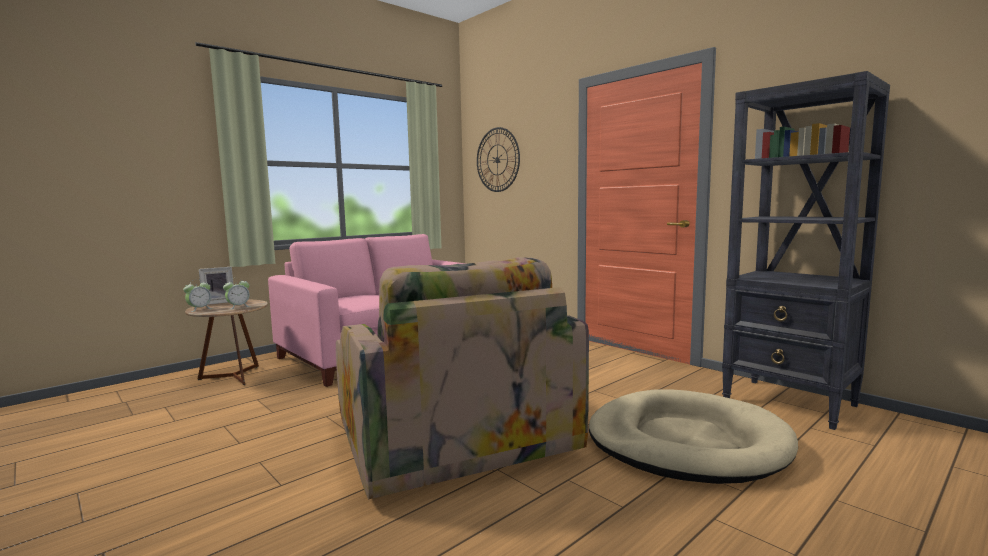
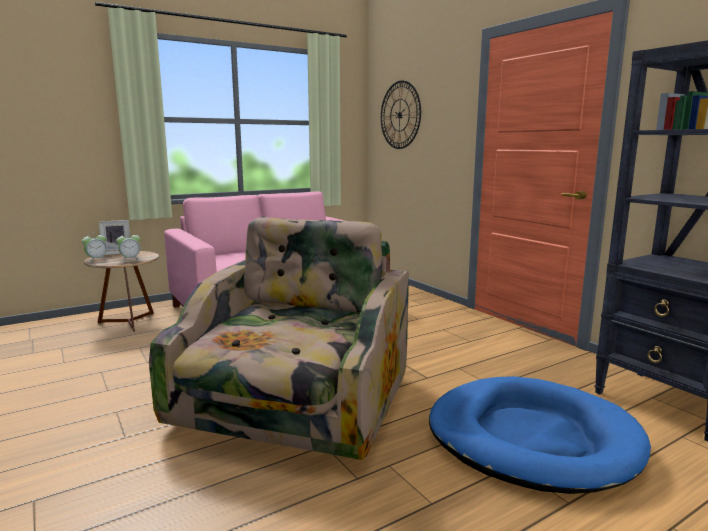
camera: 10 degrees right, 5 degrees up
(450, 437) = (294, 405): armchair -> armchair turned 150 degrees counterclockwise
(686, 442) = (531, 438): beige dog bed -> blue dog bed

